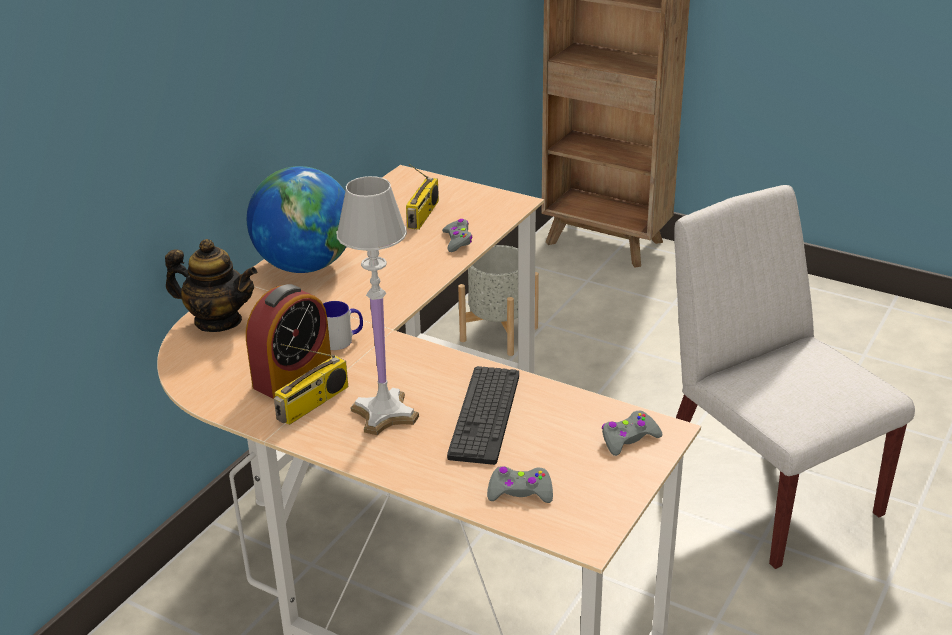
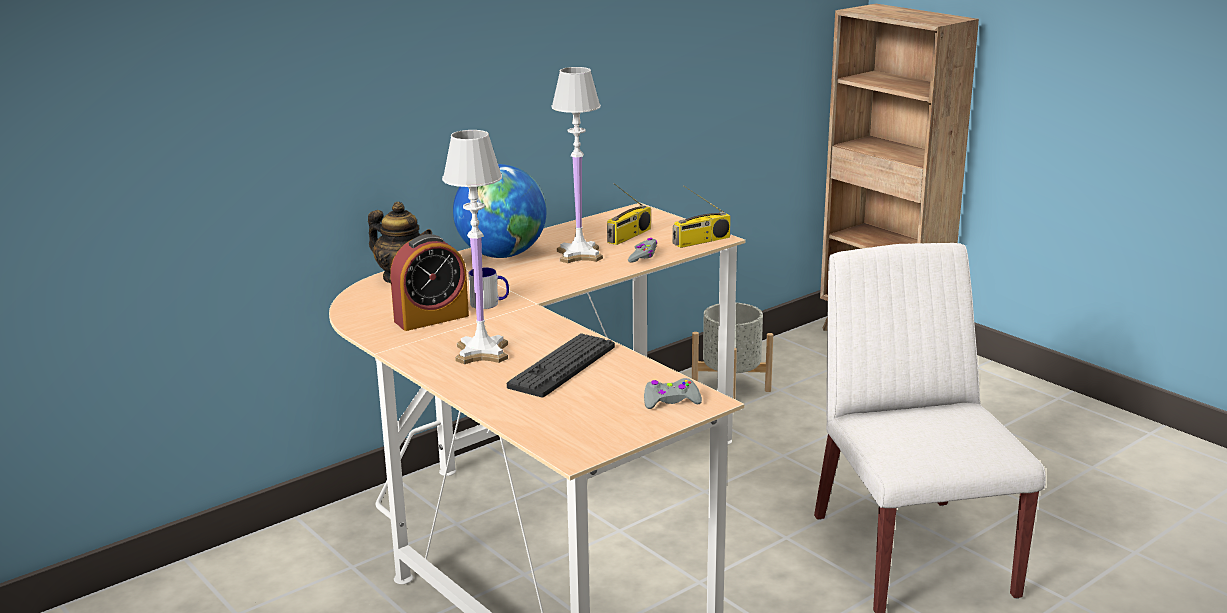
camera: 20 degrees right, 10 degrees down
(313, 404) = (431, 338): radio -> radio (701, 241)
(390, 250) = (580, 255): none -> white table lamp
(520, 492) = (547, 417): grey game controller -> none

